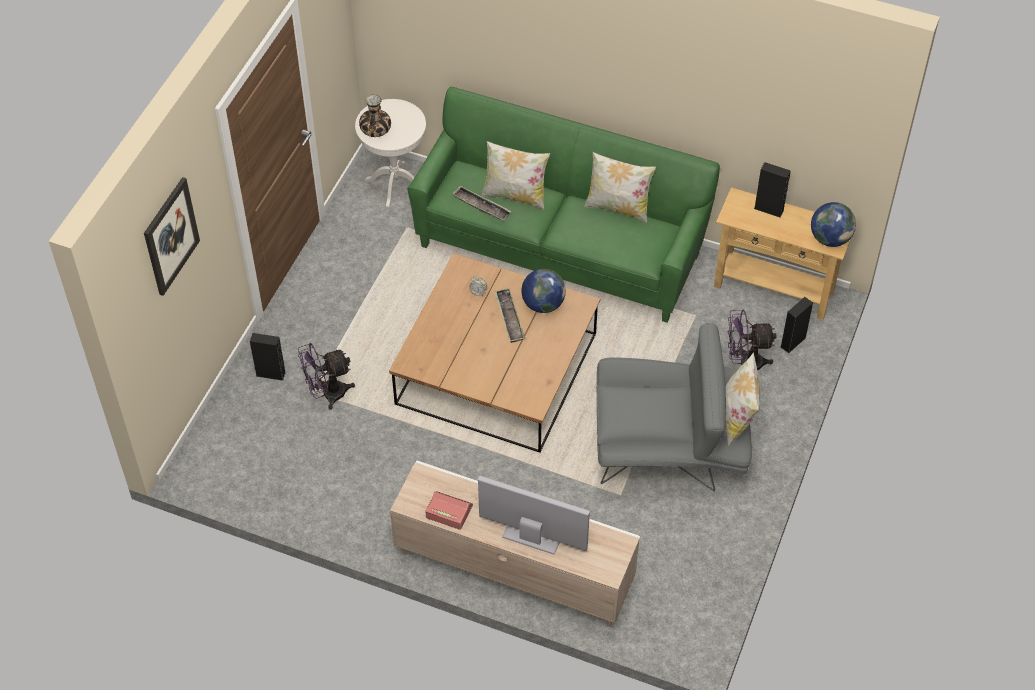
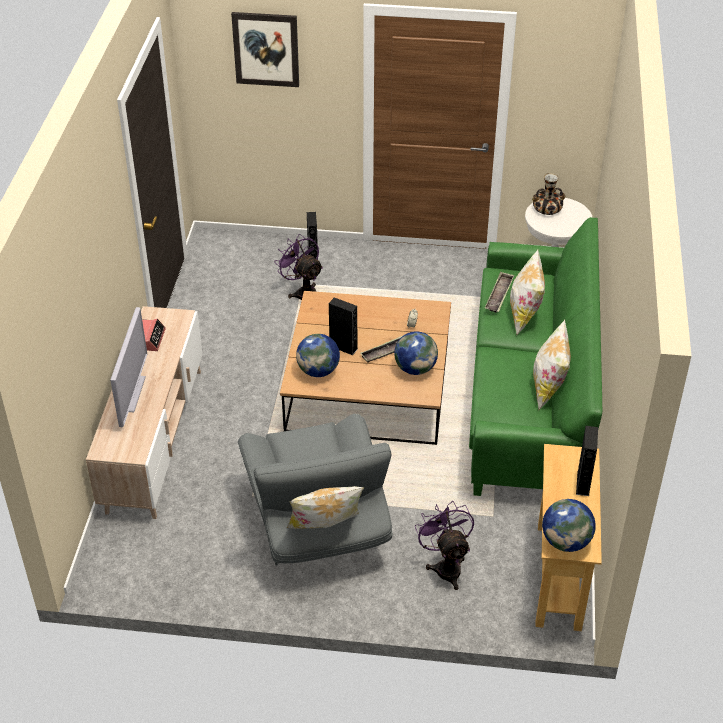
camera: 75 degrees right, 10 degrees down
(521, 382) = (318, 371): none -> globe
(793, 342) = (492, 603): black speaker -> black speaker (343, 347)

